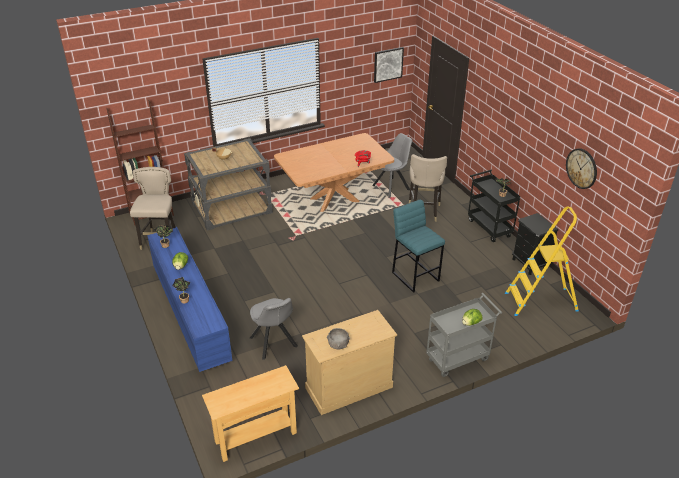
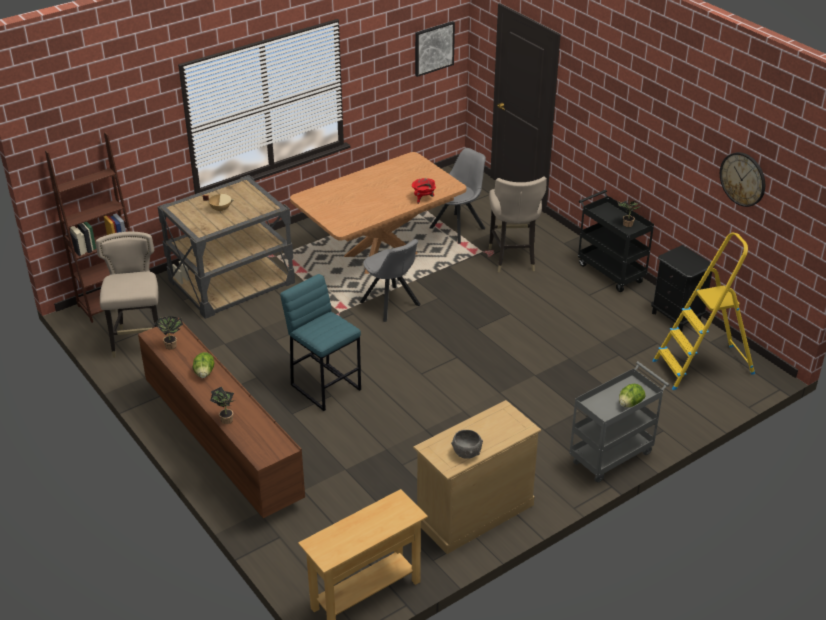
camera: 10 degrees left, 0 degrees up
(191, 317) = (222, 446): blue cabinet -> brown cabinet
(274, 343) = (353, 466): grey chair -> grey chair (391, 304)
(414, 276) = (524, 351): turquoise stool -> turquoise stool (324, 386)

